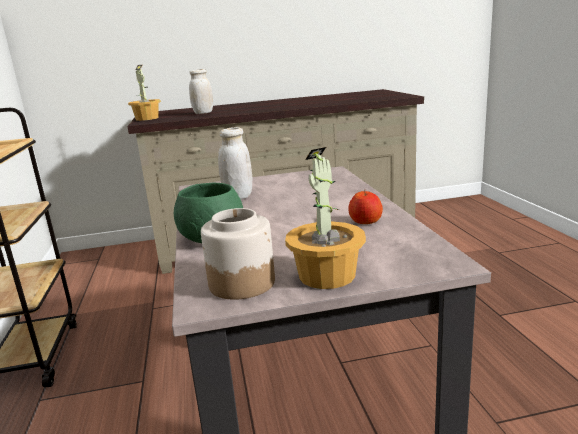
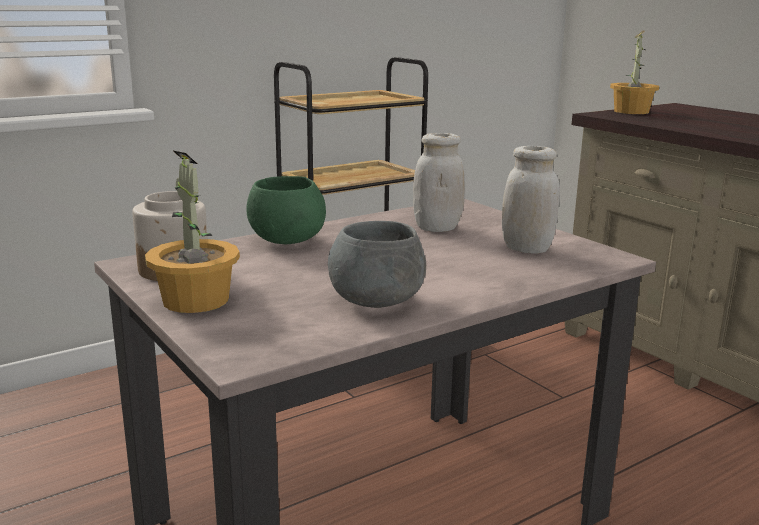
camera: 65 degrees right, 0 degrees up
(203, 113) = (707, 123): white jar -> white jar (526, 249)
(365, 221) = (377, 301): apple -> grey bowl

